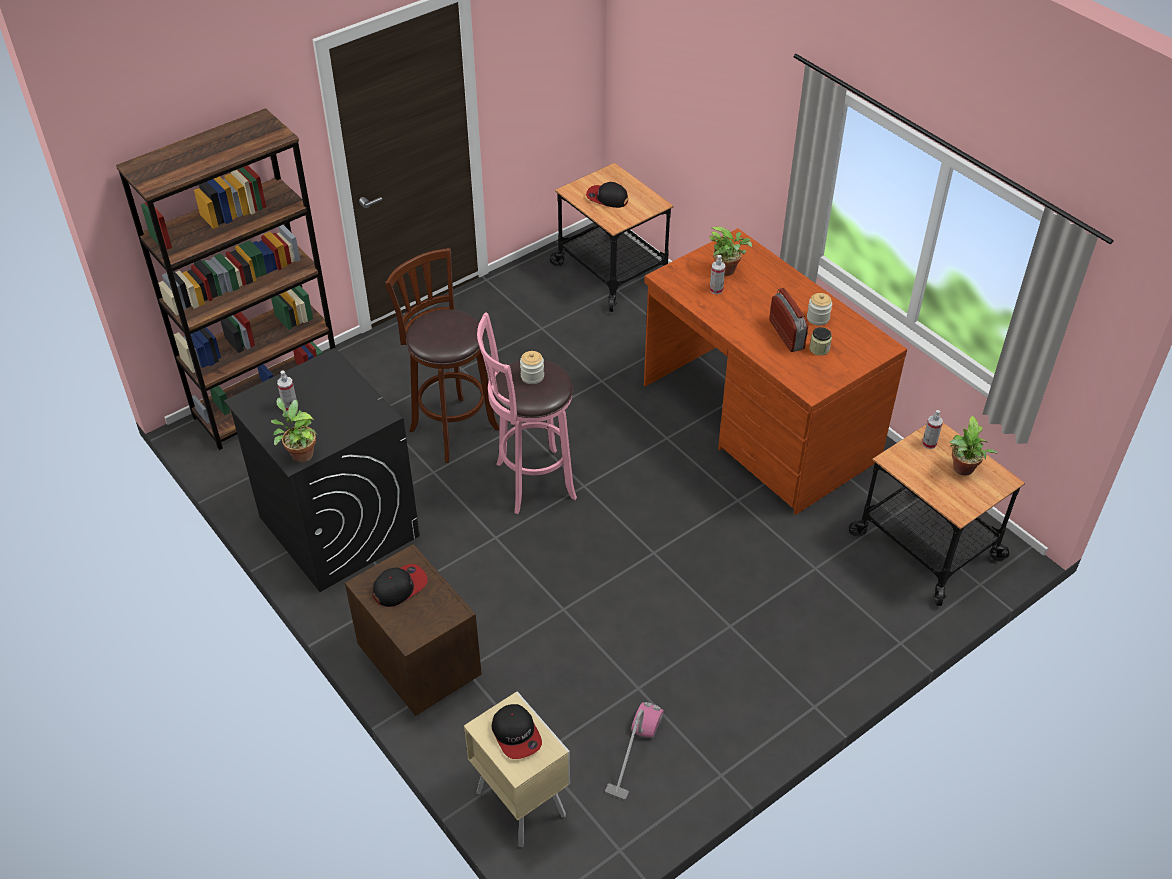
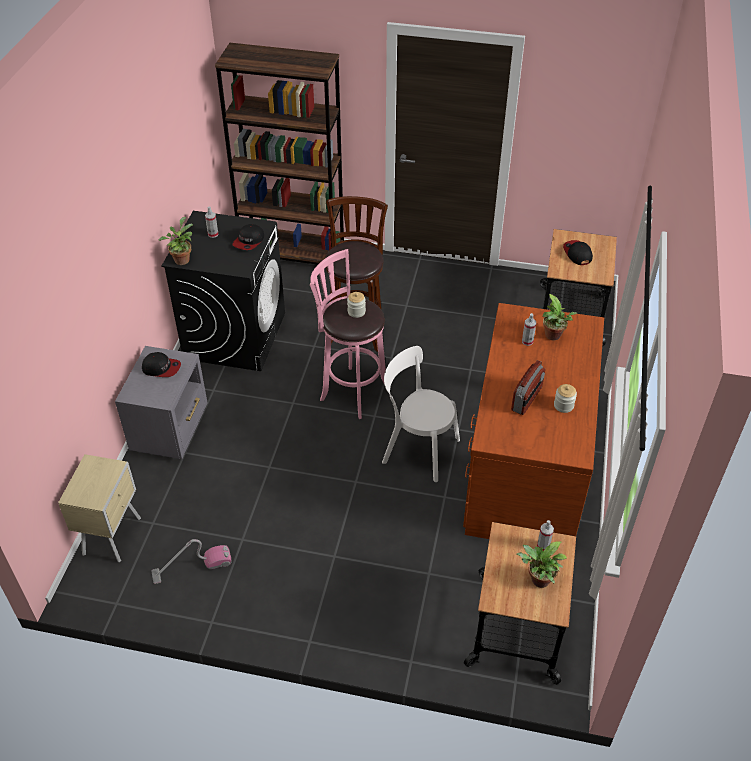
camera: 50 degrees right, 0 degrees up
(420, 663) = (172, 430): brown nightstand -> grey nightstand
(516, 734) = (96, 480): cap -> cap (249, 241)
(660, 482) = (417, 449): none -> white chair
(819, 349) = (533, 423): jar -> none

